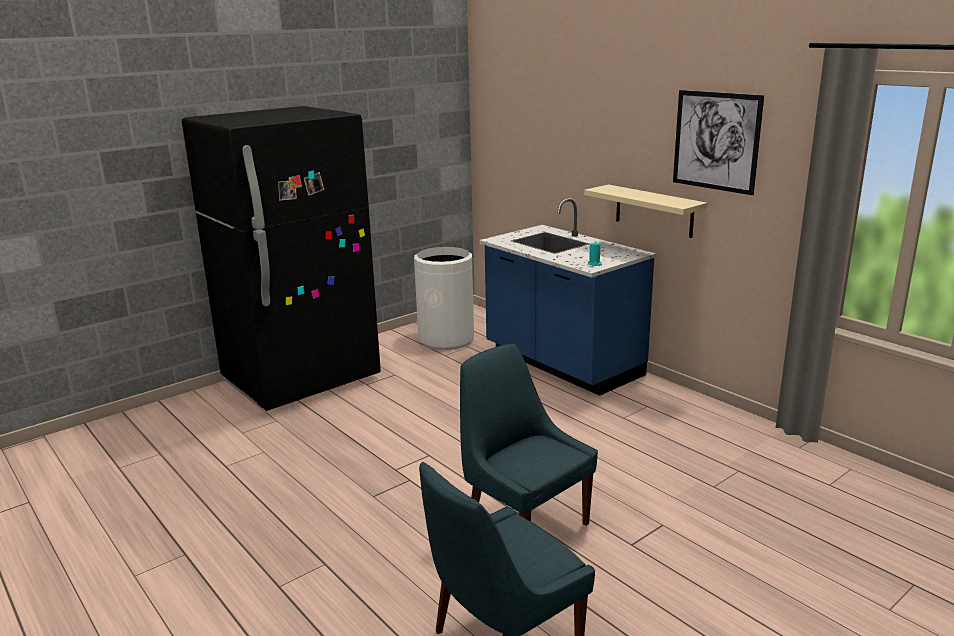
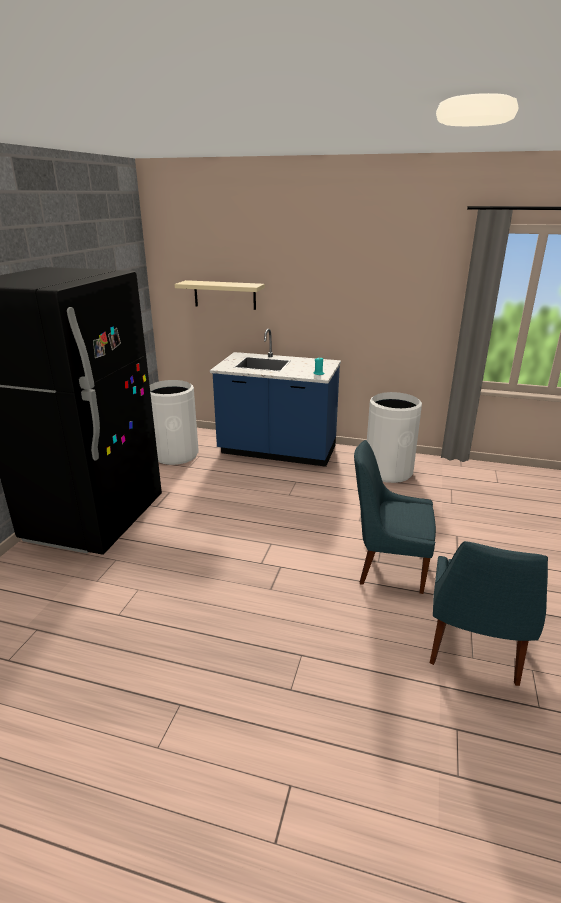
camera: 35 degrees left, 5 degrees up
(654, 211) = (337, 330): beige shelf -> beige shelf (224, 295)
(676, 424) = (388, 471): none -> white trash can
(716, 141) = (387, 277): picture -> none

